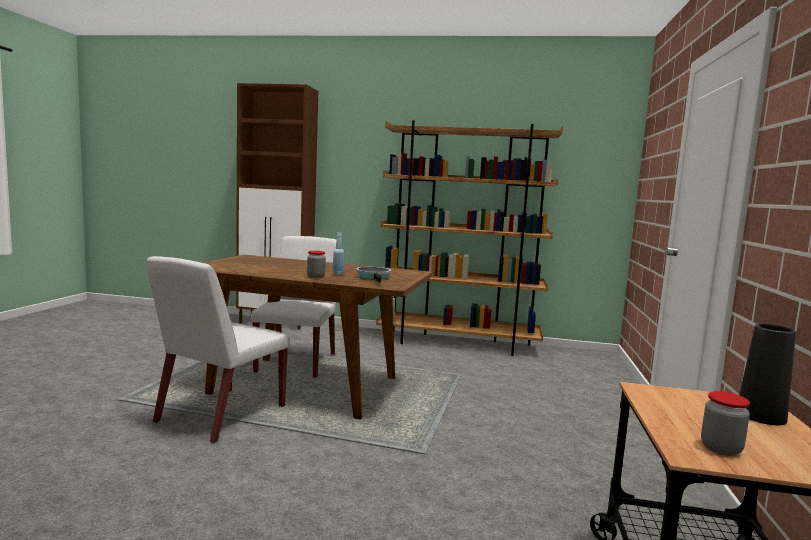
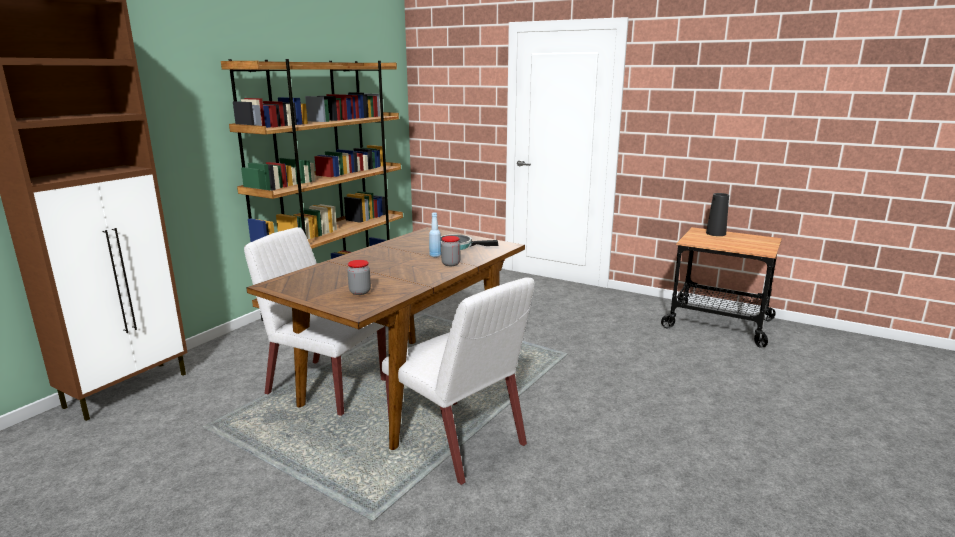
camera: 70 degrees left, 10 degrees up
(721, 449) = (756, 247): jar -> jar (360, 292)

